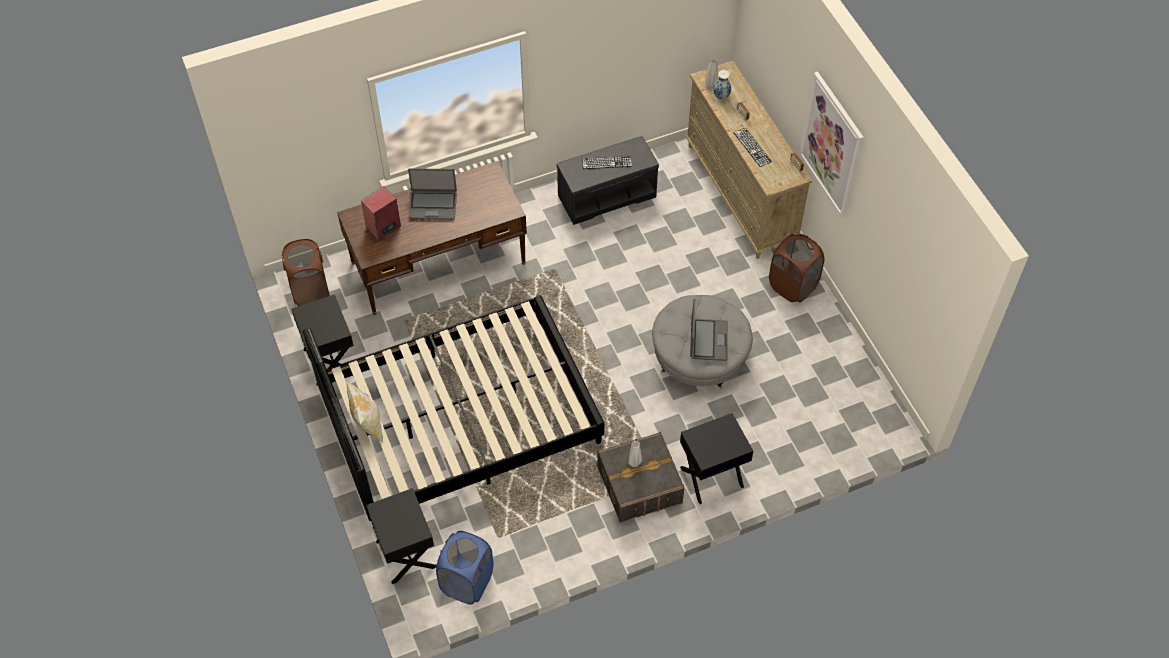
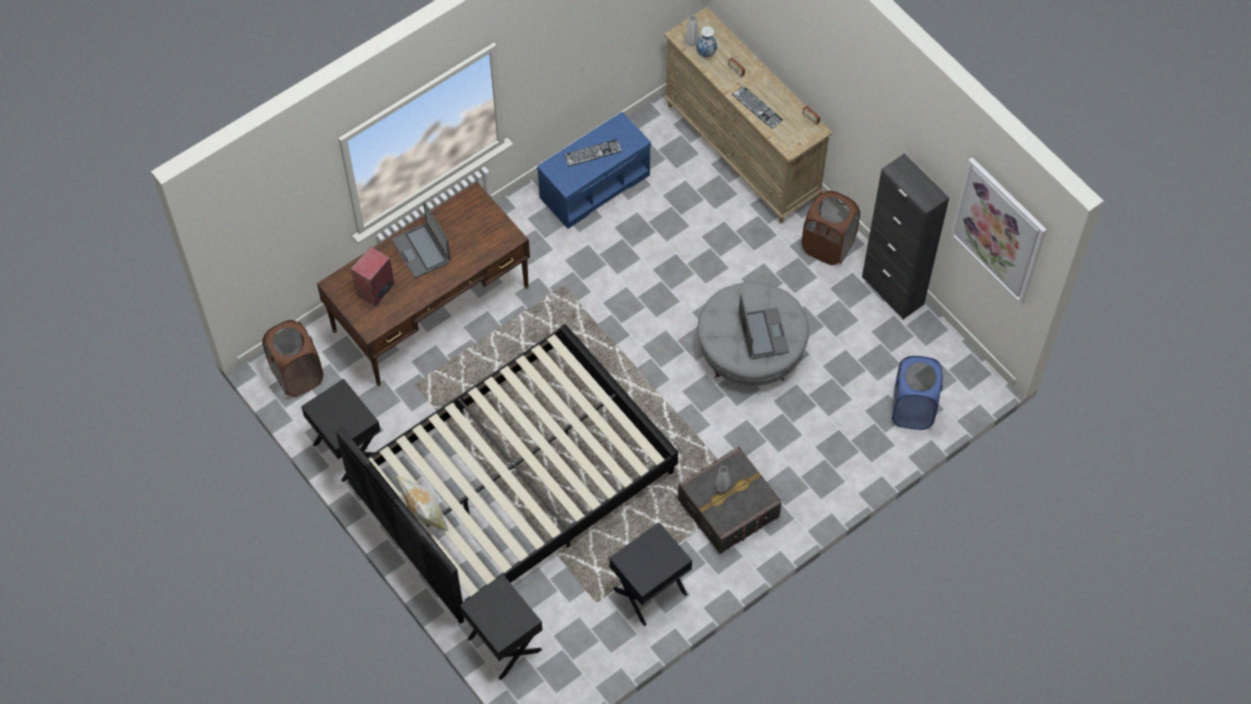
camera: 15 degrees left, 5 degrees up
(433, 205) = (422, 251): laptop -> laptop turned 75 degrees clockwise
(467, 582) = (579, 658): blue laundry basket -> blue laundry basket (912, 409)
(607, 195) = (594, 185): grey bench -> blue bench
(712, 477) = (802, 481): black nightstand -> black nightstand (650, 592)
(832, 145) = (852, 96): picture -> picture (998, 230)
(839, 335) = (892, 290): none -> black cabinet

